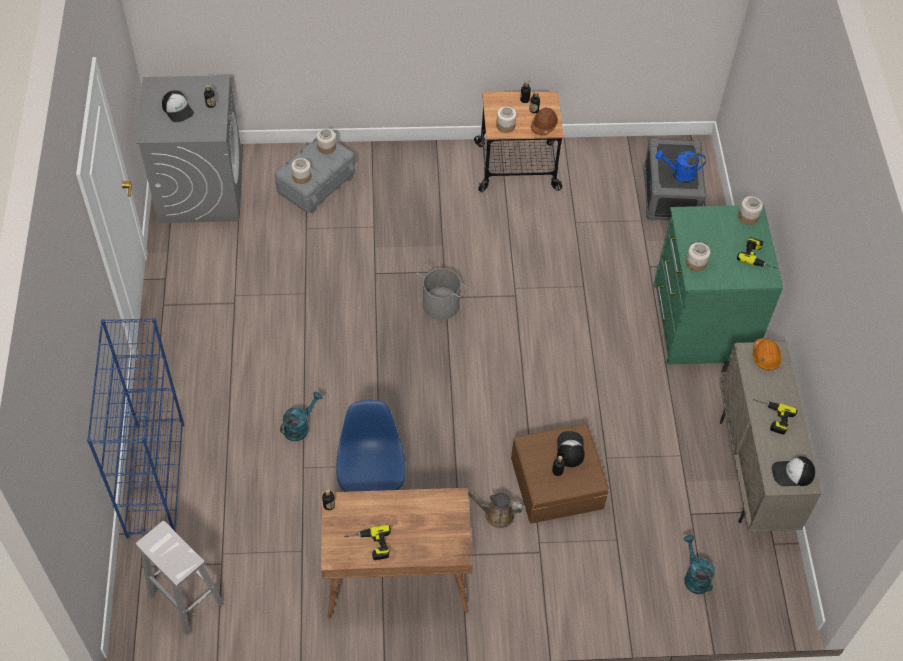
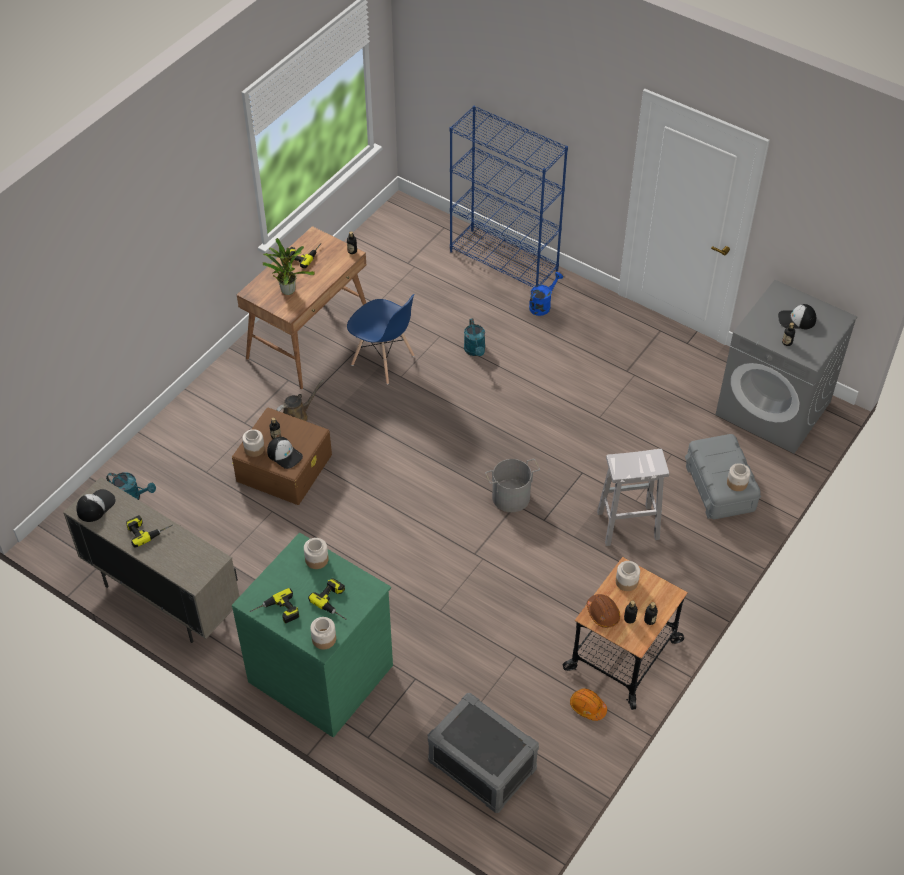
camera: 130 degrees right, 5 degrees down
(186, 599) = (399, 237): white stool -> white stool (627, 526)
(301, 177) = (712, 447): jar -> jar (254, 449)
(427, 523) = (288, 289): none -> potted plant
(679, 174) = (471, 732): blue watering can -> blue watering can (542, 305)
(715, 229) = (336, 602): none -> power drill
(765, 357) = (197, 568): orange hard hat -> orange hard hat (587, 707)

